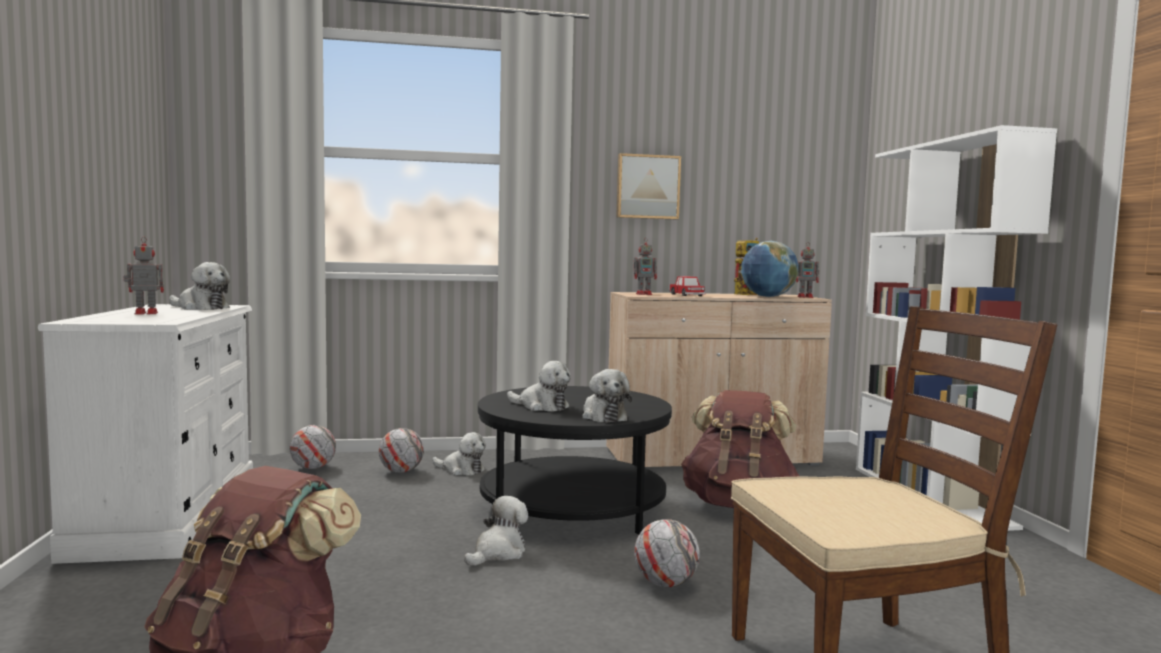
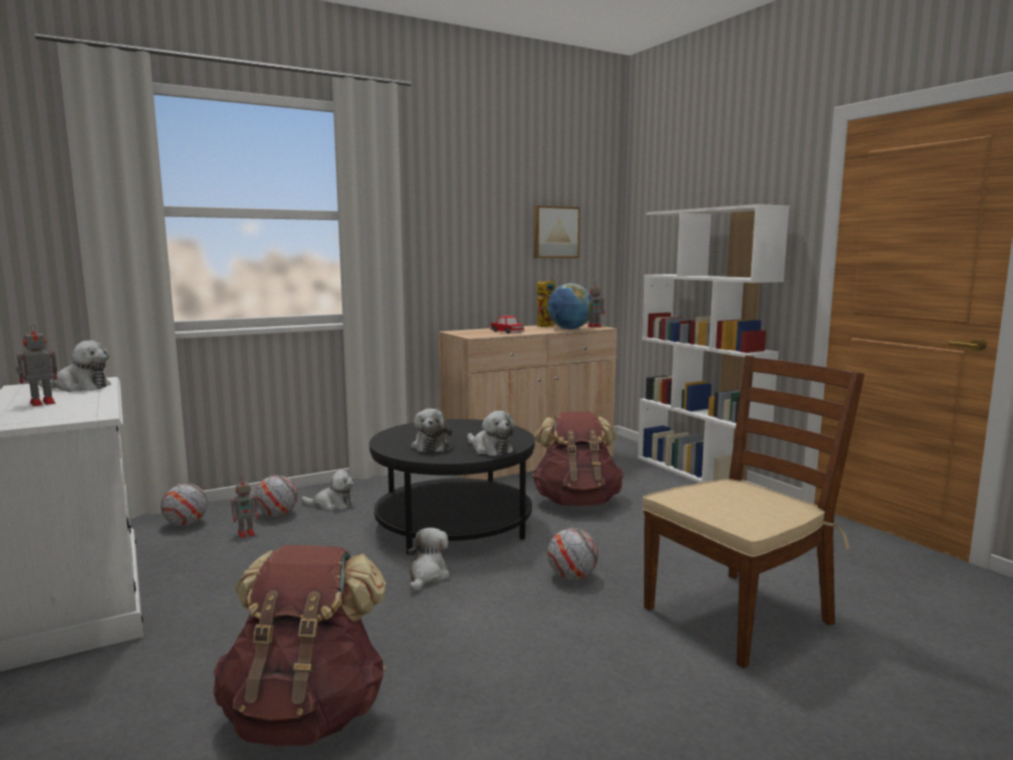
camera: 20 degrees left, 5 degrees up
(541, 406) = (430, 446): plush toy -> plush toy turned 75 degrees clockwise
(644, 294) = (473, 333): toy robot -> toy robot (247, 533)
(647, 187) = (462, 237): picture -> picture (555, 232)

